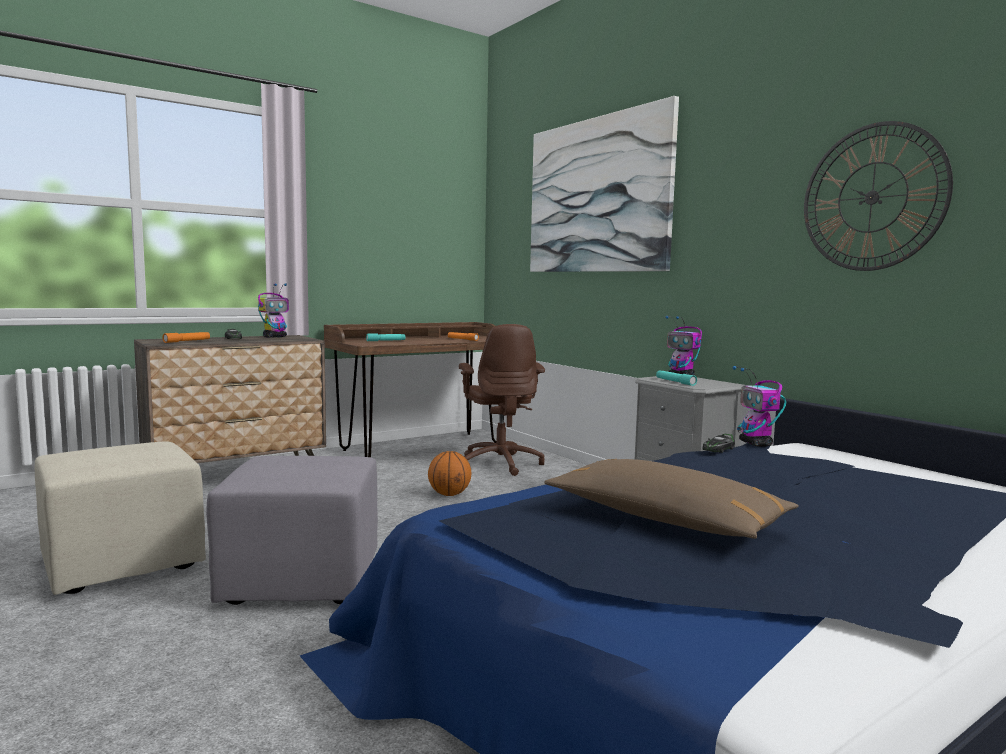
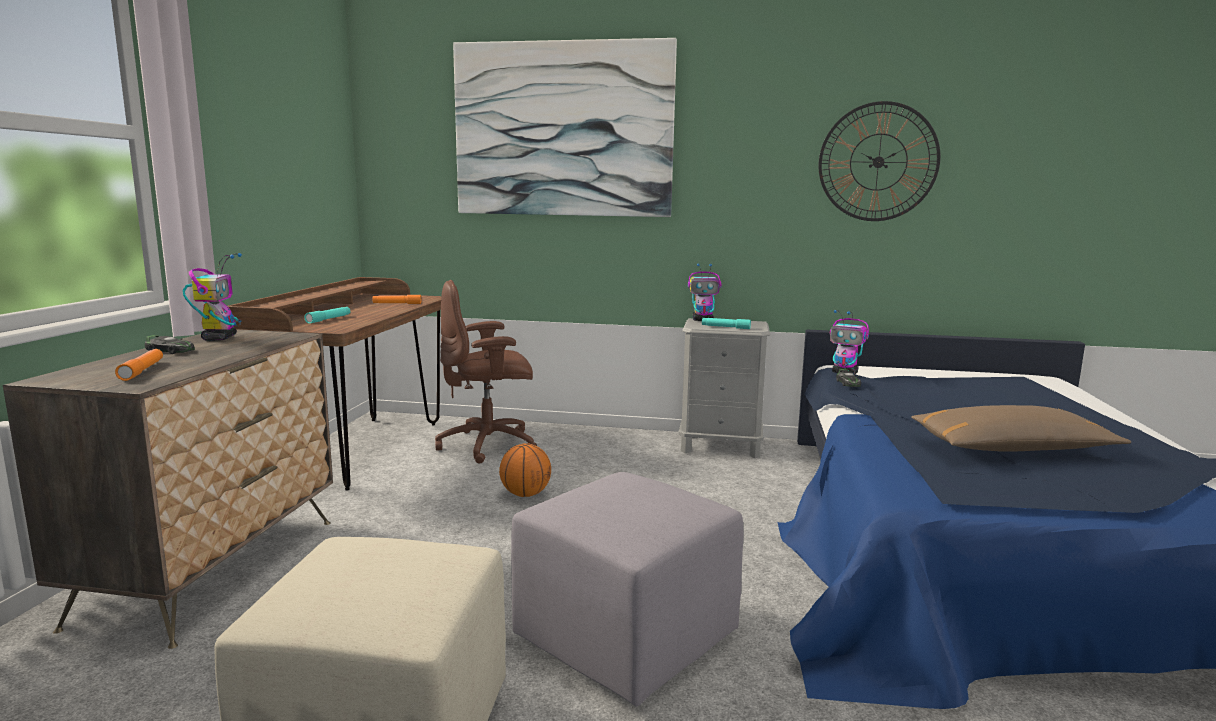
camera: 45 degrees left, 5 degrees up
(500, 463) = (489, 445): brown office chair -> brown office chair turned 135 degrees clockwise

